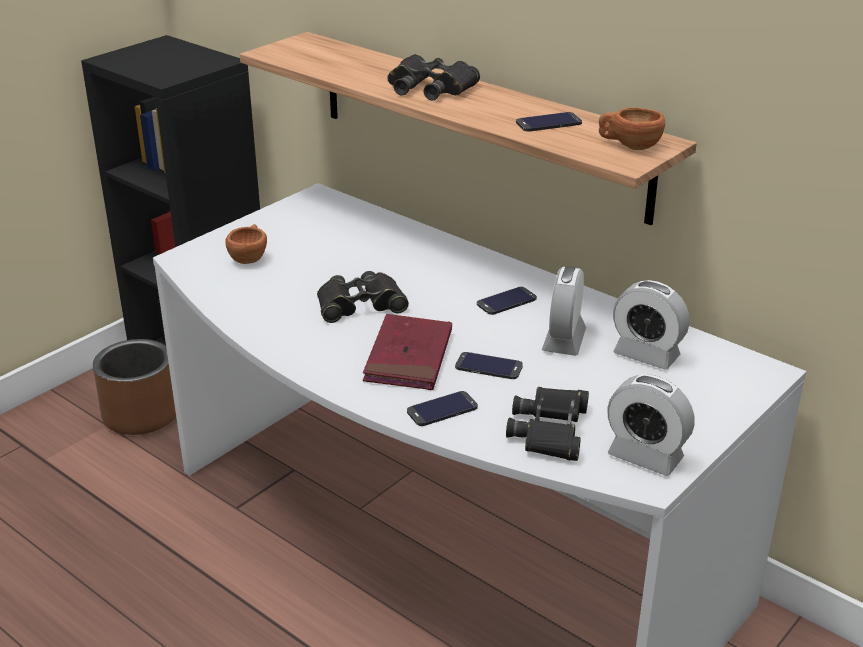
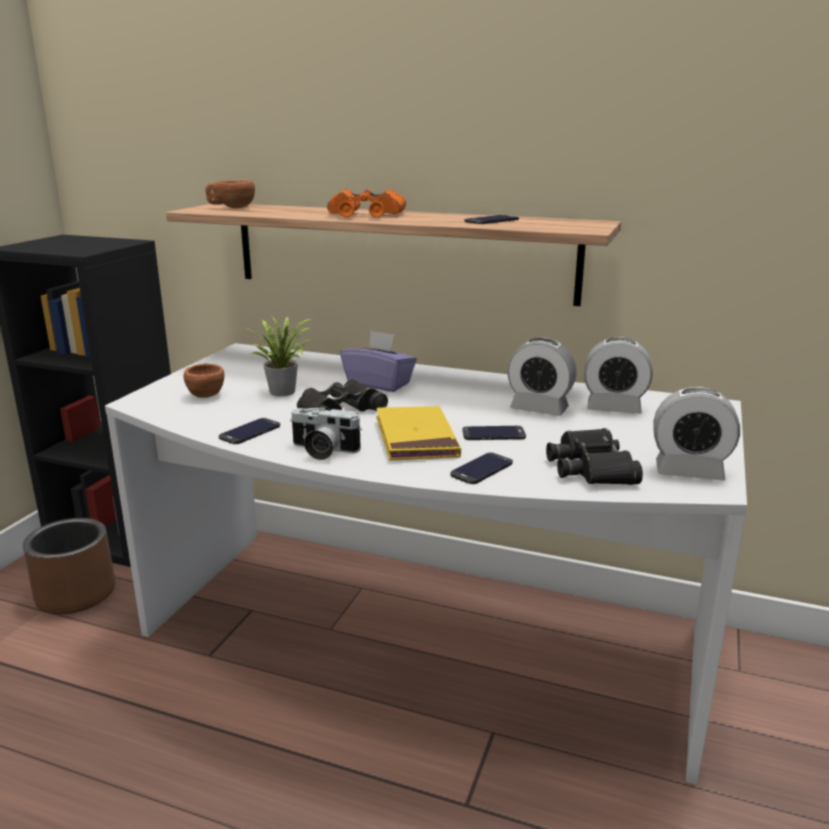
camera: 20 degrees left, 10 degrees down
(311, 356) = (322, 451): none -> camera
(325, 266) = (284, 391): none -> potted plant
(408, 357) = (416, 438): red book -> yellow book
(425, 273) = (379, 384): none -> purple tissue box
(430, 88) = (365, 214): black binoculars -> orange binoculars
(506, 301) = (466, 392): phone -> phone (250, 431)
(564, 340) = (539, 409): alarm clock -> alarm clock turned 60 degrees counterclockwise
(629, 145) = (574, 224): brown cup -> brown cup (231, 207)

